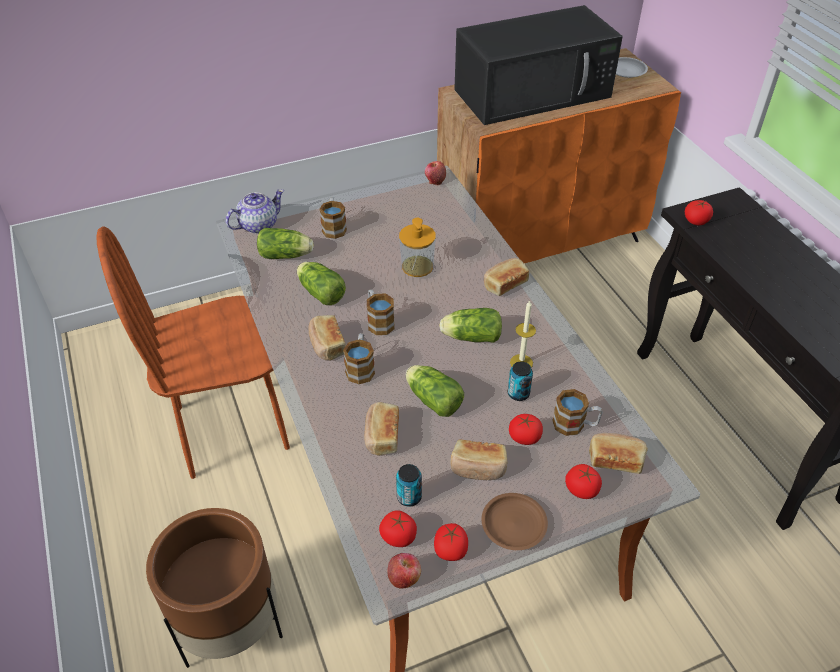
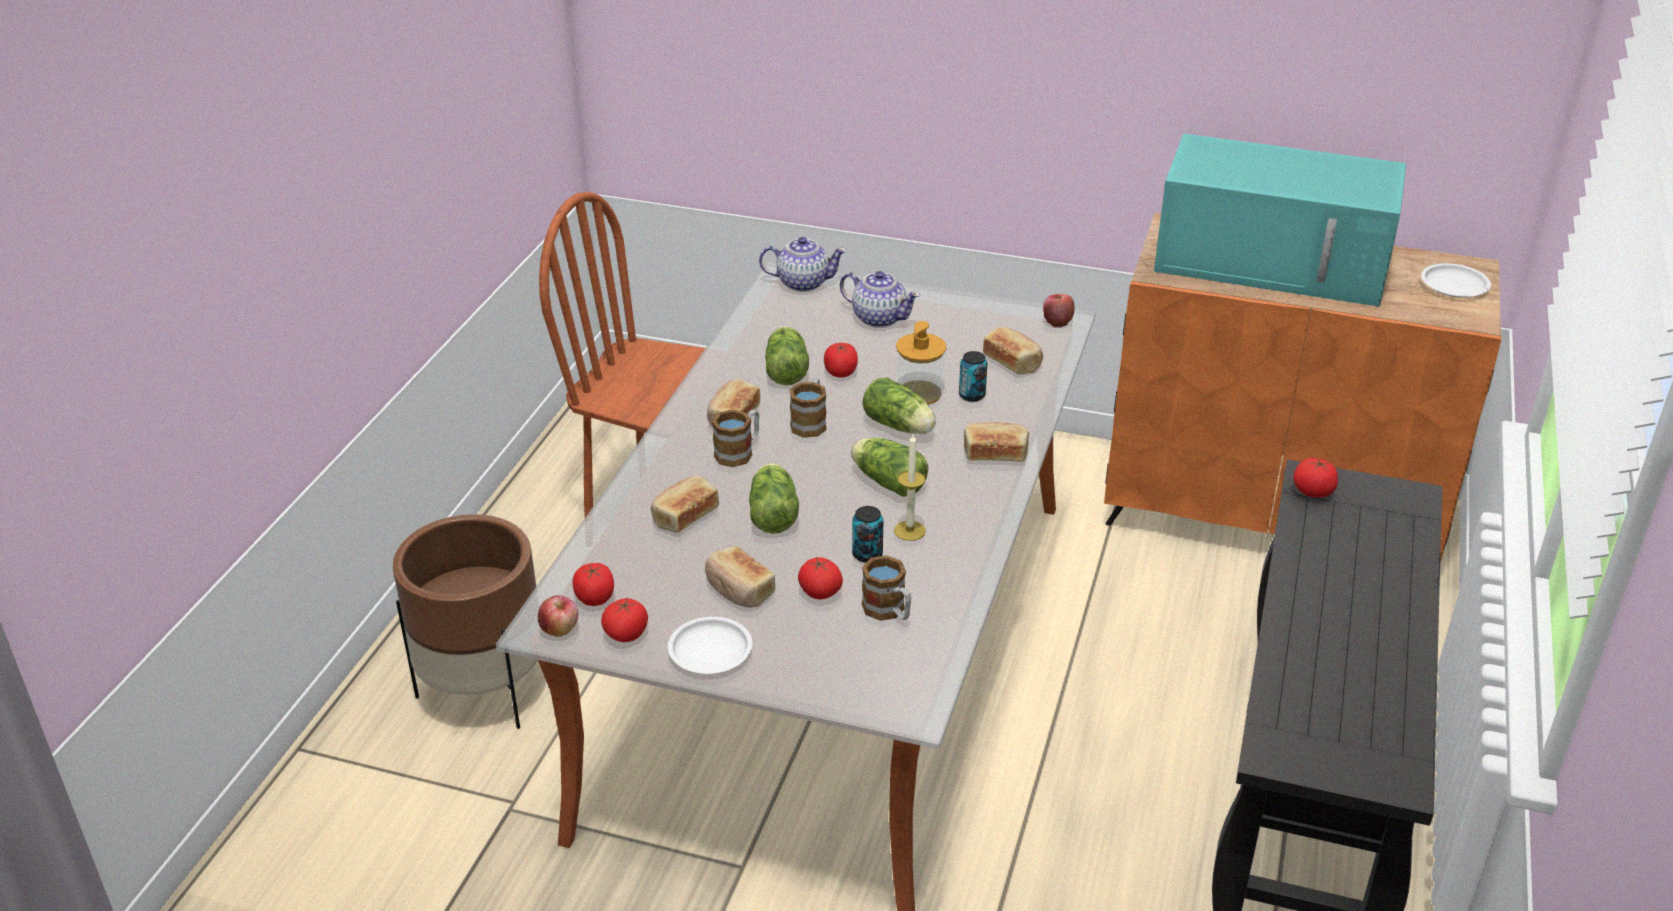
camera: 40 degrees right, 10 degrees down
(287, 255) = (796, 322): lettuce -> lettuce (900, 427)
(334, 227) = (879, 318): mug -> teapot
(409, 497) = (644, 575): can -> can (972, 395)
(513, 524) = (710, 650): brown plate -> white plate
(534, 92) = (1275, 262): black microwave -> turquoise microwave
(581, 489) = (816, 664): tomato -> tomato (841, 372)
(615, 459) = (888, 662): bread -> bread (1013, 362)

